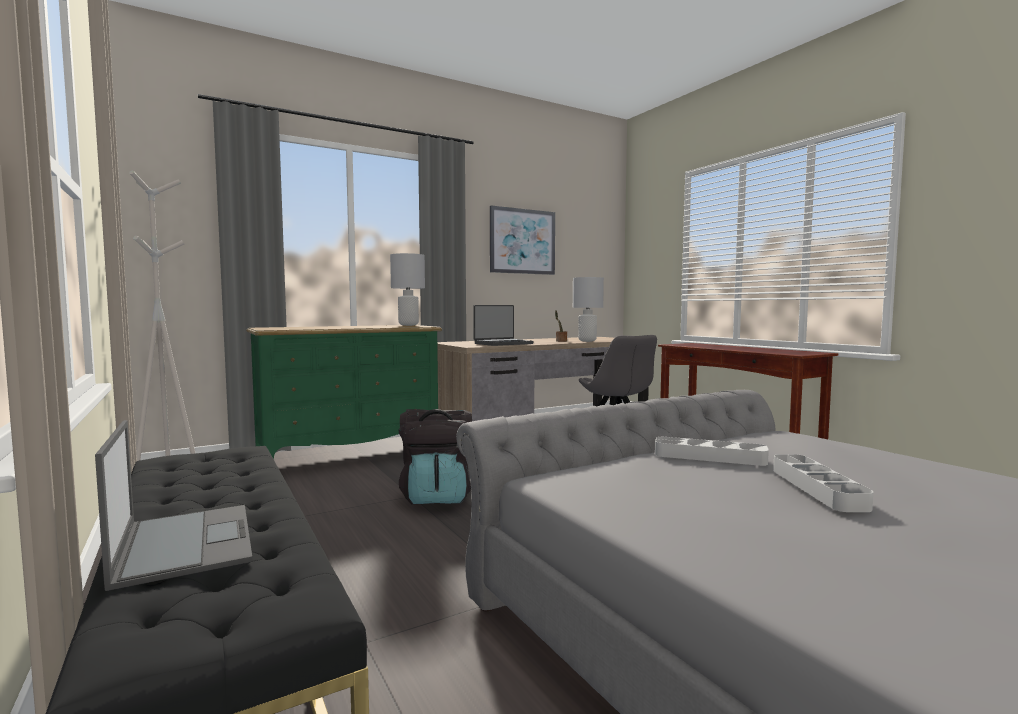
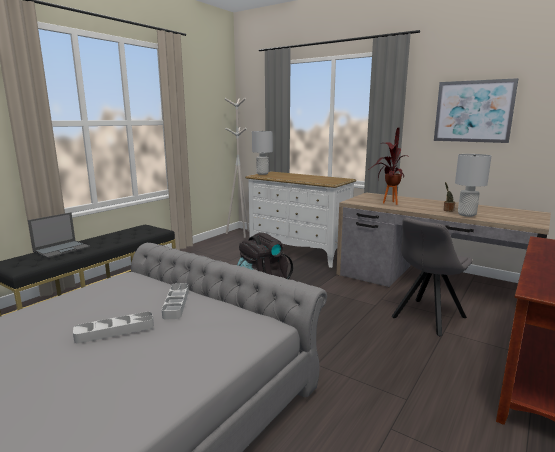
camera: 65 degrees right, 10 degrees up
(350, 458) = (298, 252): green dresser -> white dresser
(408, 325) = (337, 180): grey table lamp -> grey table lamp (262, 174)
(502, 343) = (387, 203): laptop -> potted plant

